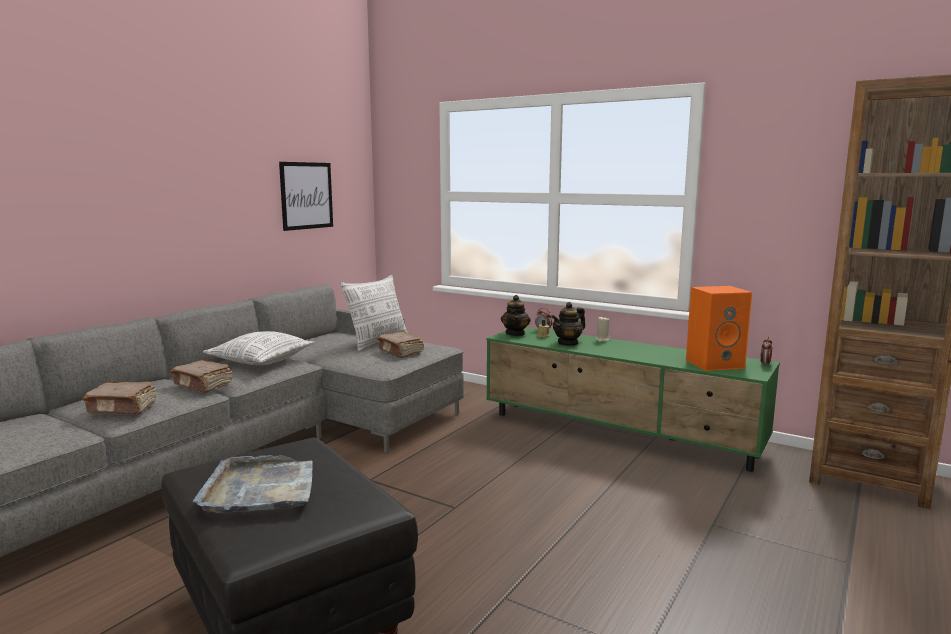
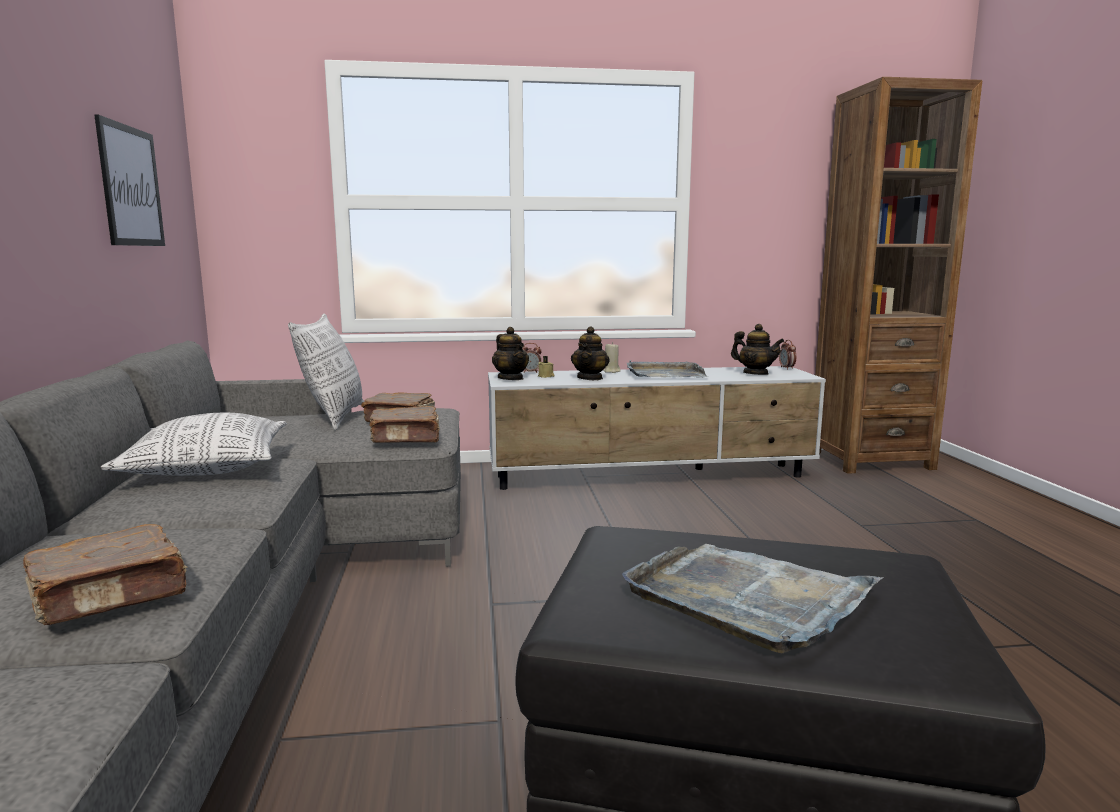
camera: 40 degrees left, 0 degrees up
(203, 385) = (190, 521): brown book -> brown book (406, 439)
(619, 434) = (651, 476): green tv stand -> white tv stand
(634, 350) = (664, 374): none -> grey tray
(715, 363) = (755, 373): orange speaker -> teapot

